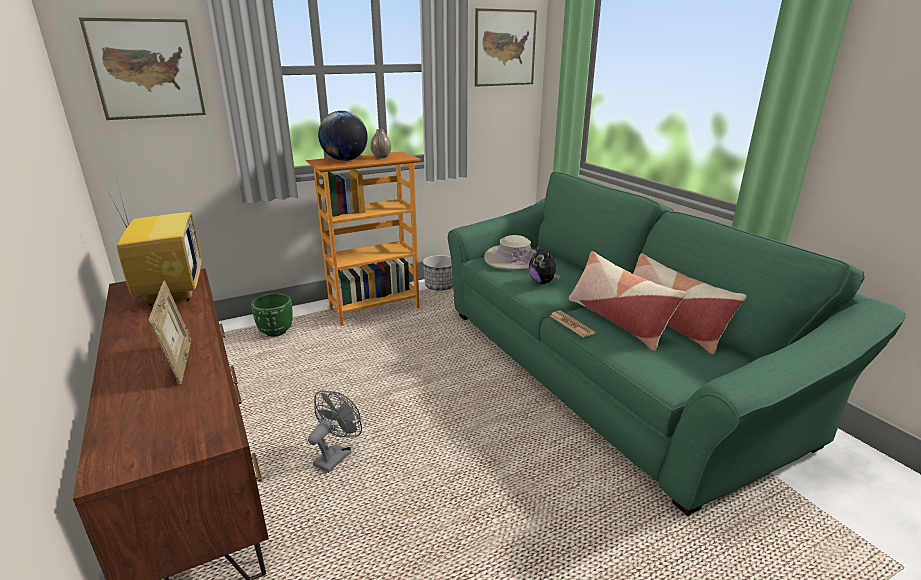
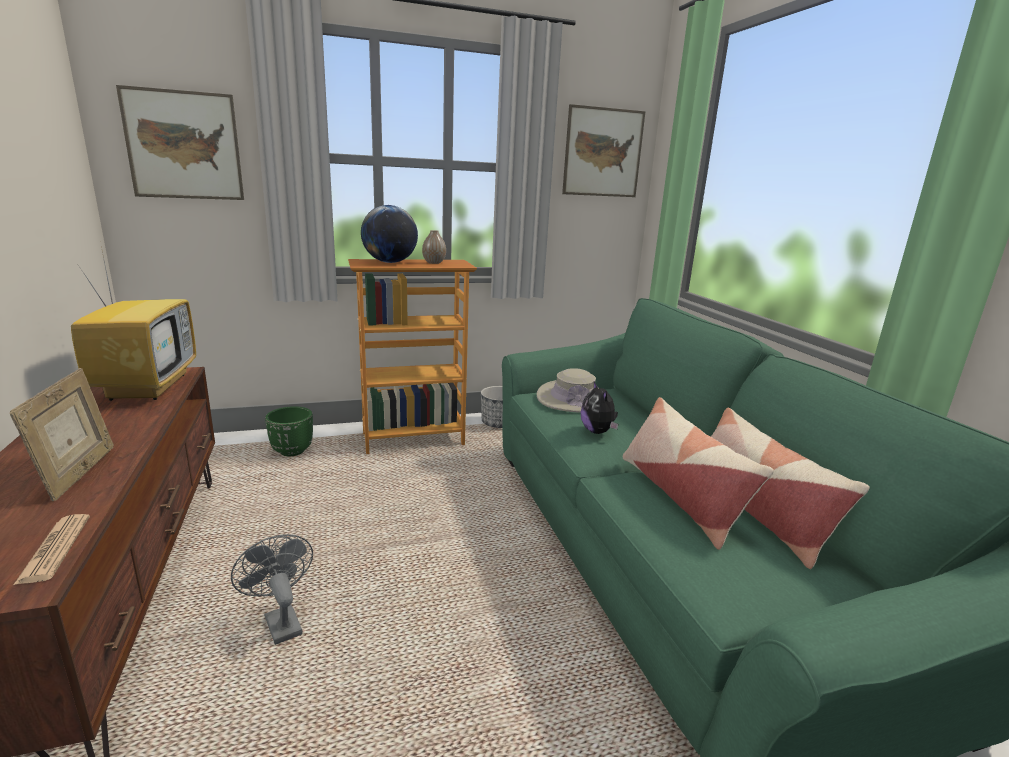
camera: 10 degrees right, 5 degrees down
(336, 455) = (280, 621): grey fan -> grey fan turned 75 degrees counterclockwise
(571, 324) = (613, 492): newspaper -> newspaper (55, 549)

